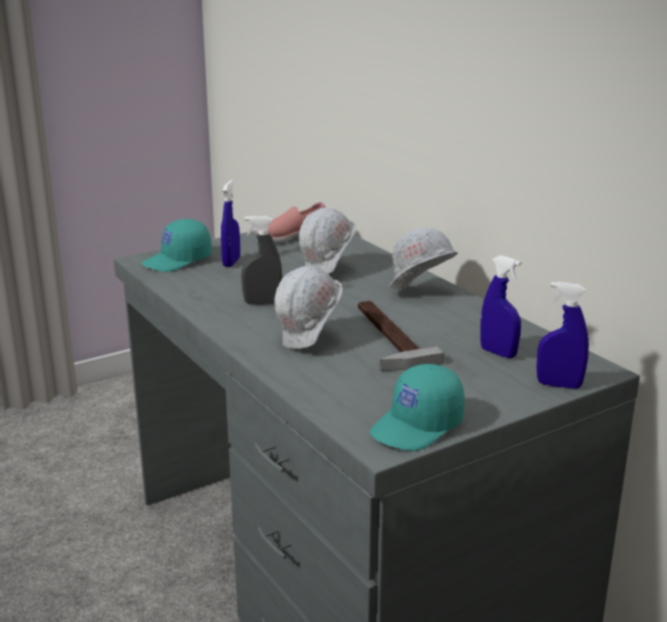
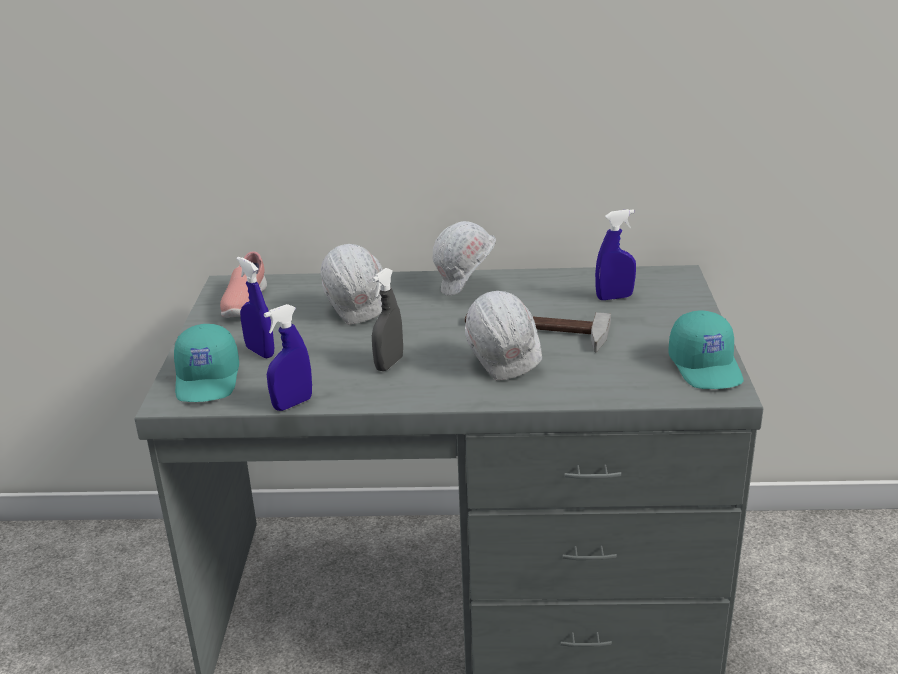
camera: 55 degrees left, 5 degrees up
(559, 385) = (688, 295): blue spray bottle -> blue spray bottle (292, 404)

